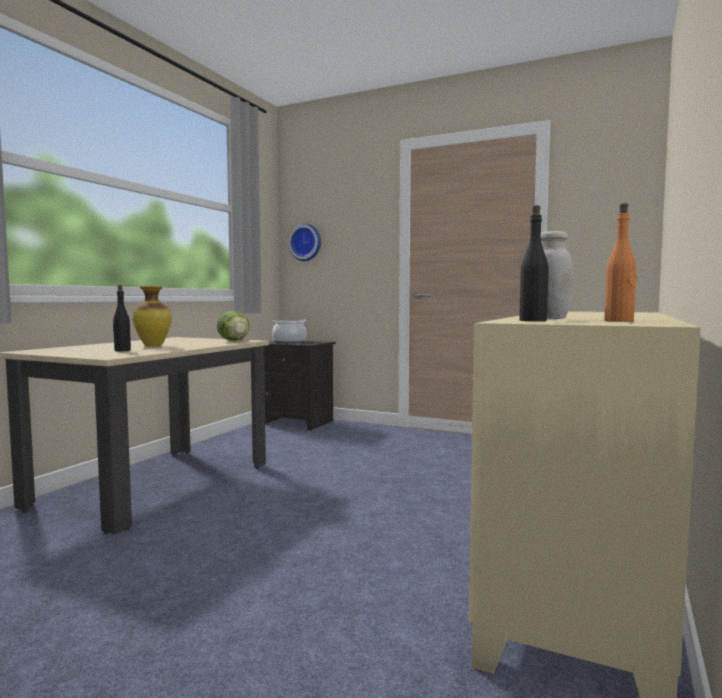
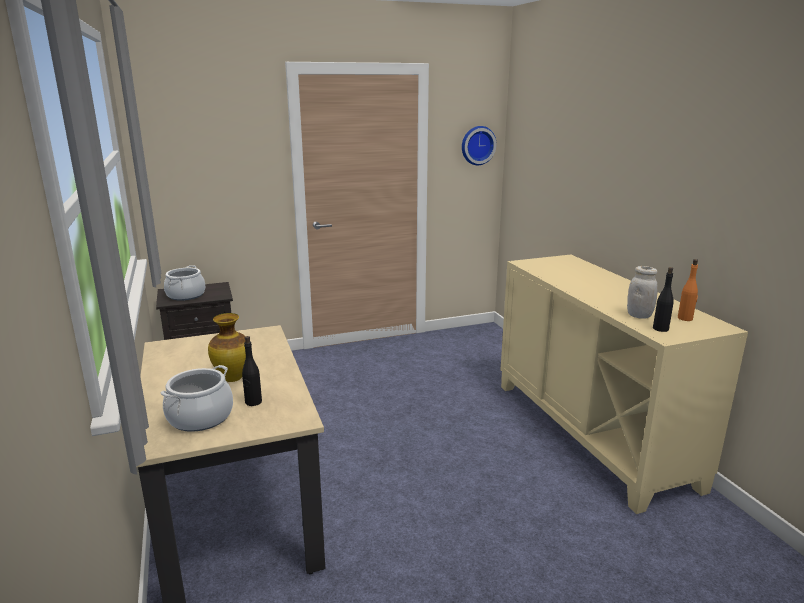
camera: 45 degrees left, 15 degrees up
(80, 349) = (200, 417): none -> cooking pot
(234, 341) = (259, 337): lettuce -> none
(306, 242) = (172, 173): wall clock -> wall clock (477, 145)

